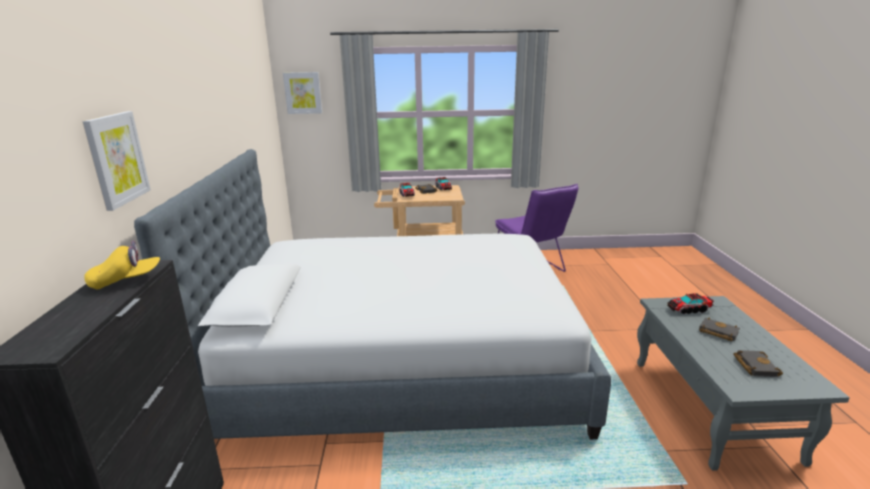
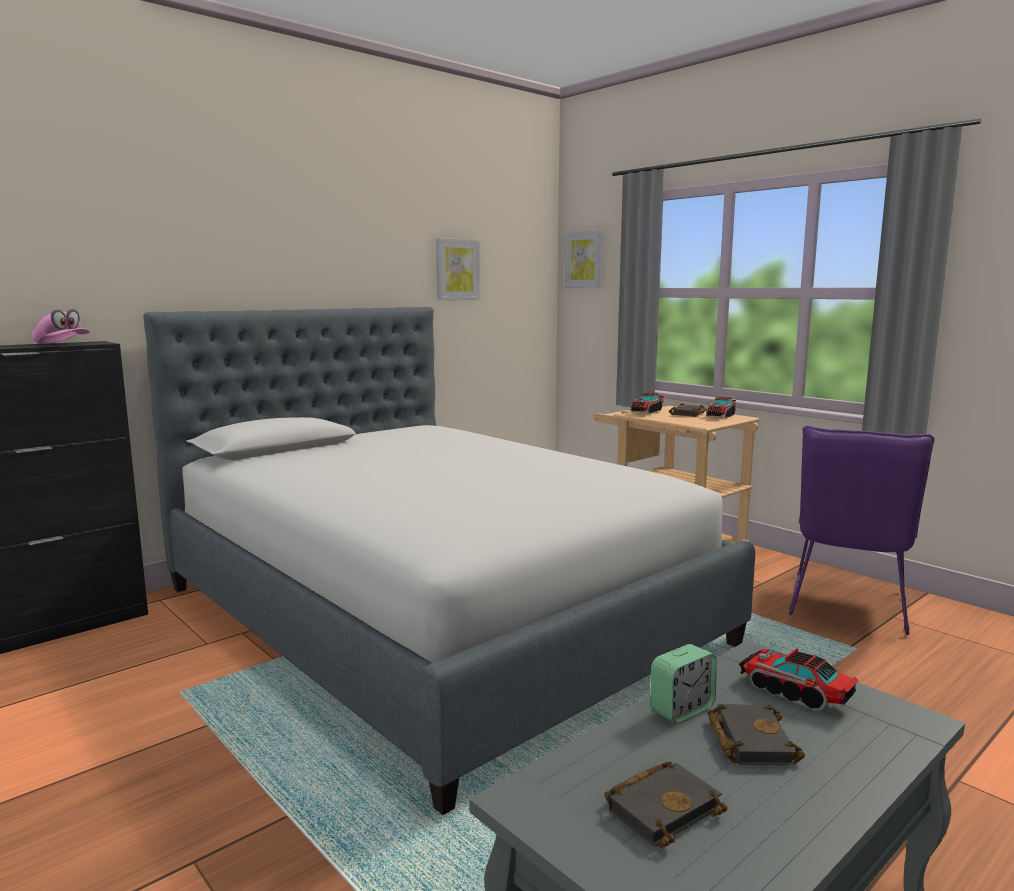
camera: 50 degrees right, 10 degrees down
(116, 159) = (154, 257): picture -> picture (457, 269)
(126, 281) = (62, 344): yellow cap -> pink cap
(688, 334) = (682, 709): none -> alarm clock

